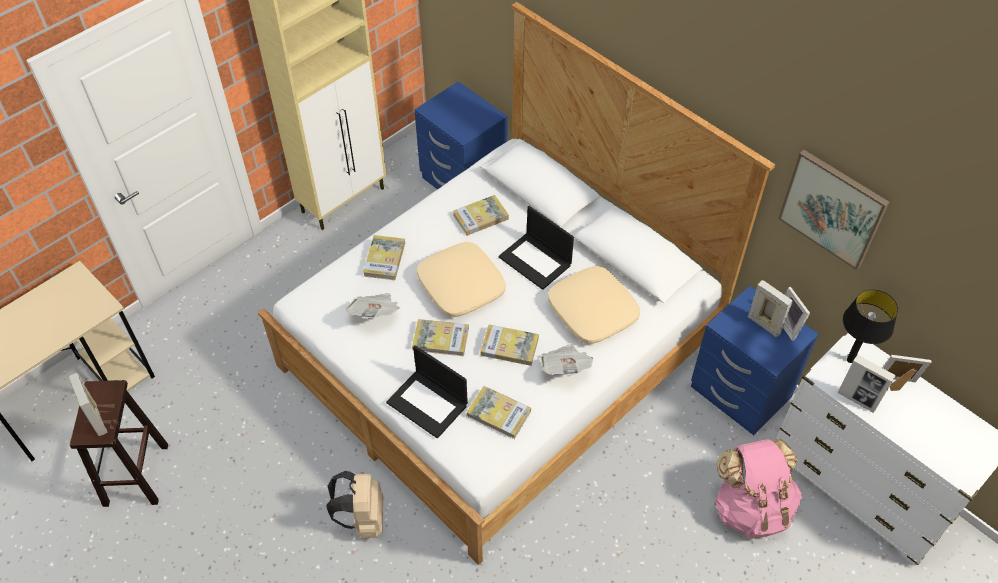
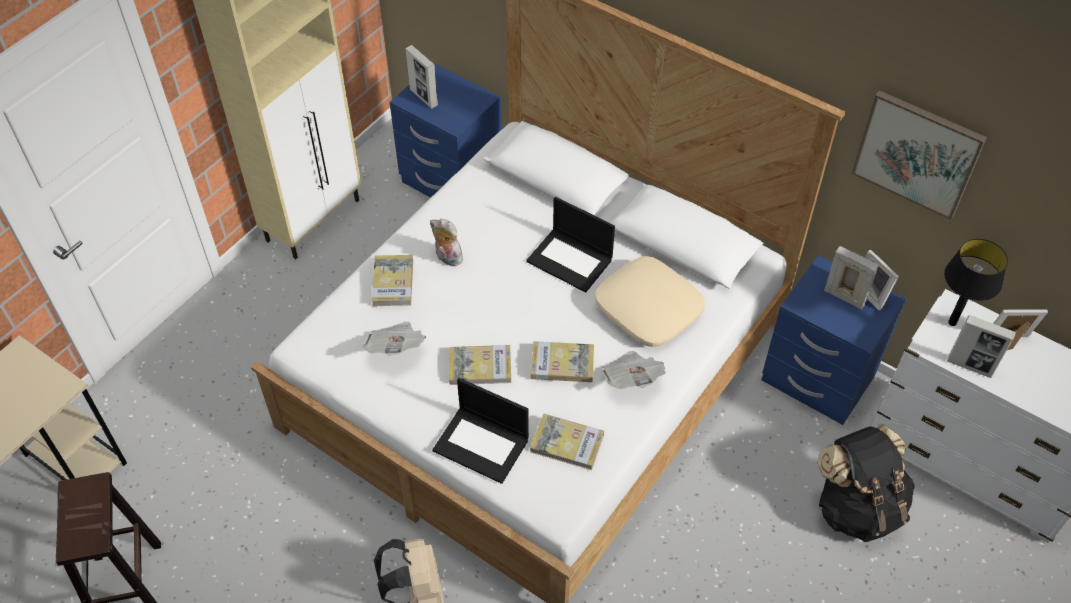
camera: 10 degrees left, 0 degrees up
(97, 420) = (84, 525): picture frame -> picture frame (424, 97)
(433, 245) = (447, 258): none -> plush toy
(462, 286) = (491, 301): beige pillow -> none
(480, 217) = (495, 218): book -> none
(751, 507) = (857, 507): pink backpack -> black backpack

